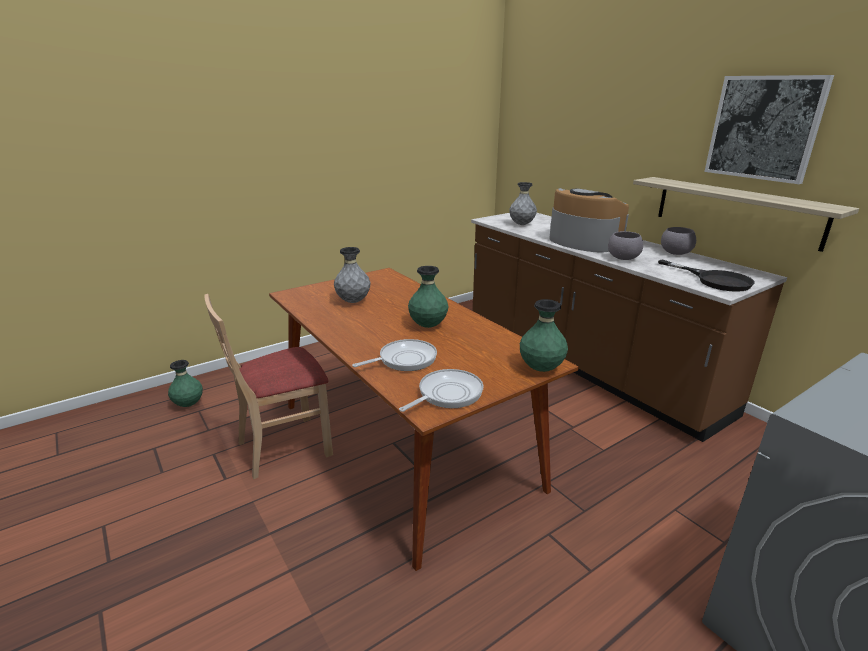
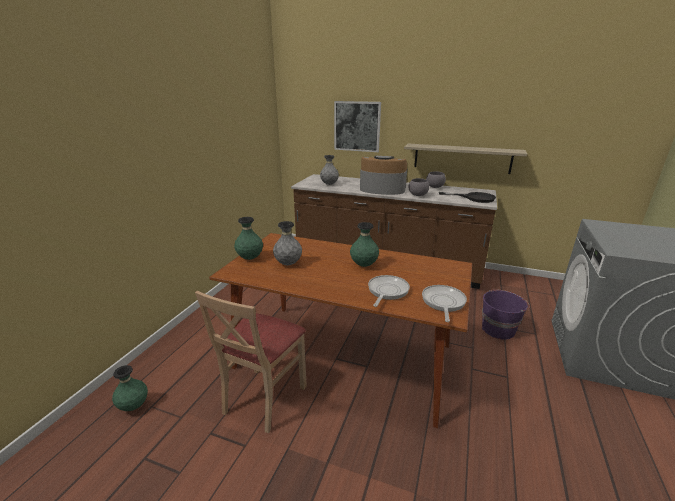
camera: 35 degrees left, 0 degrees up
(541, 369) = (460, 270): green vase -> green vase (250, 258)
(662, 507) = (498, 329): none -> purple bucket
(764, 128) = (472, 111): picture -> picture (357, 126)

